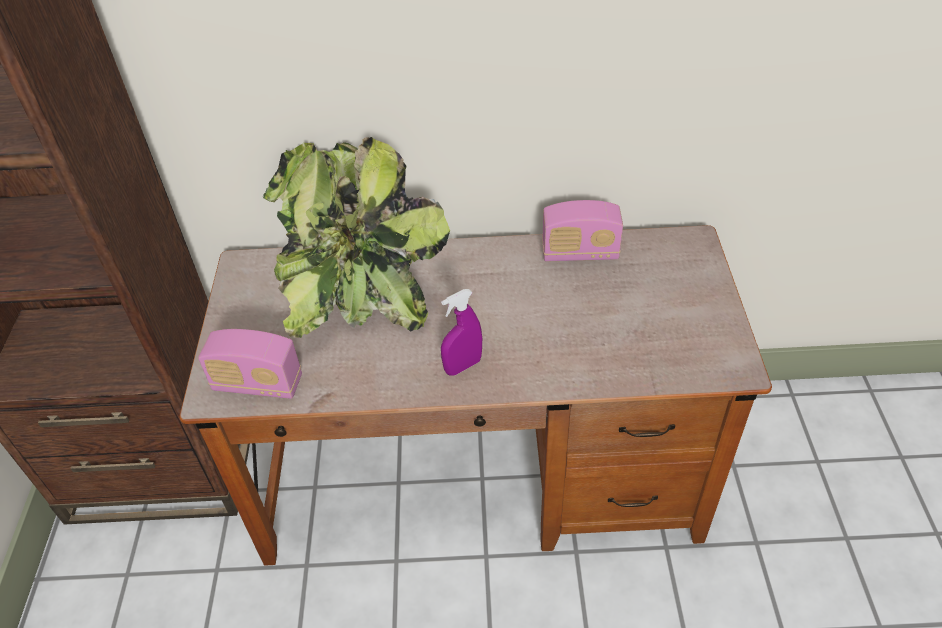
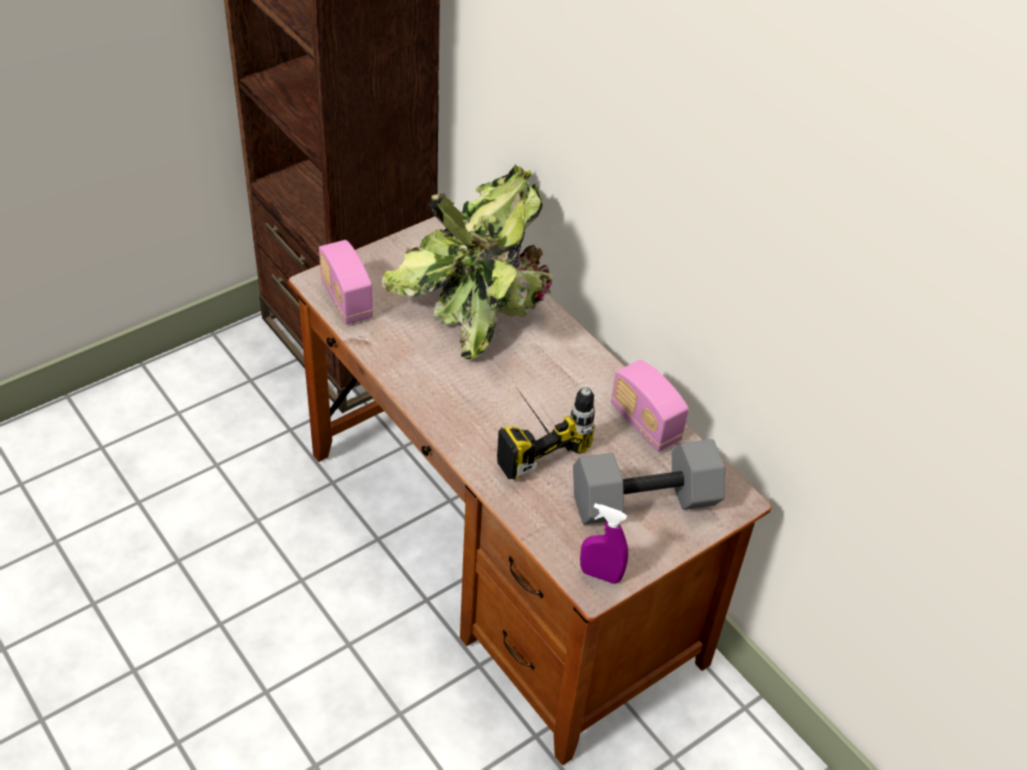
camera: 50 degrees right, 0 degrees up
(463, 366) = (453, 405): purple spray bottle -> purple spray bottle (600, 575)
(539, 330) = (530, 435): none -> power drill
(661, 292) = (645, 499): none -> grey dumbbell

